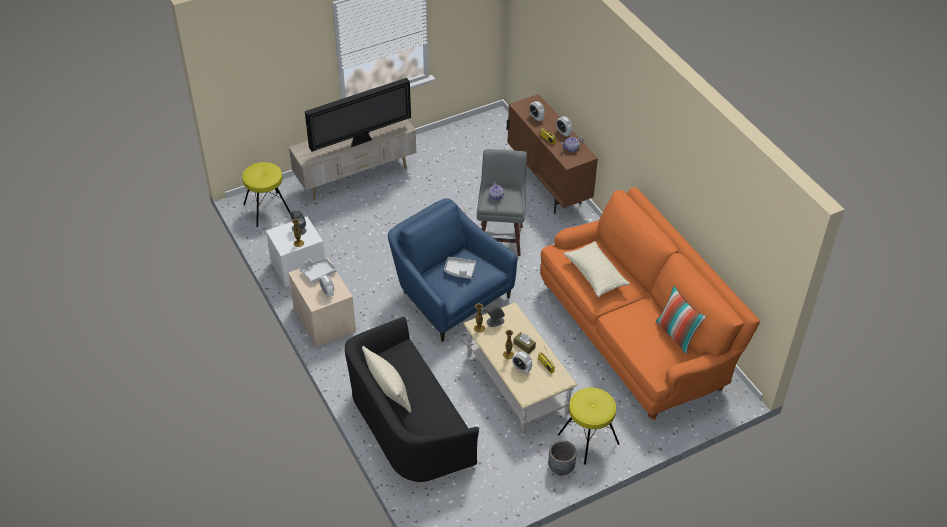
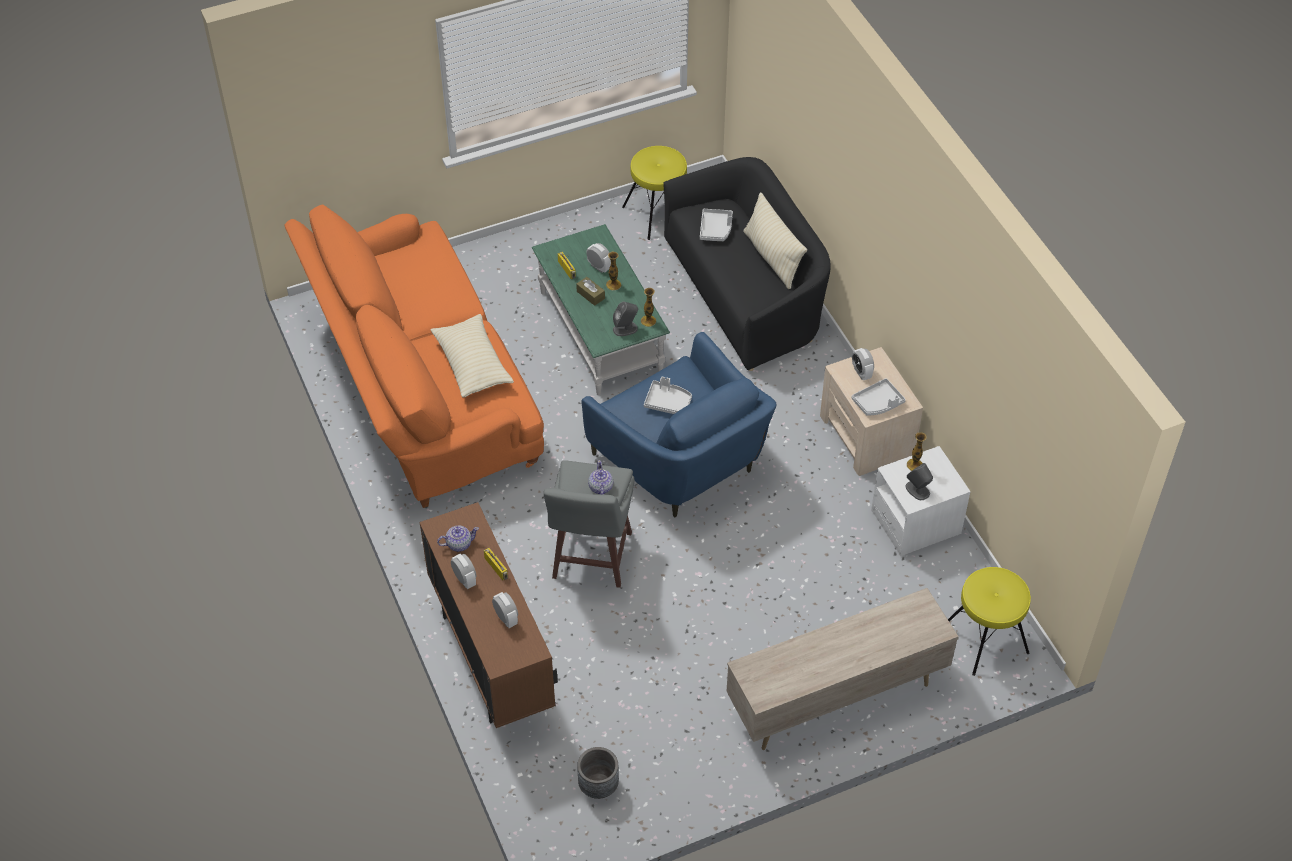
camera: 175 degrees left, 5 degrees up
(361, 141) = (826, 641): television -> none
(433, 412) = (716, 229): none -> grey tray
(517, 383) = (600, 332): beige coffee table -> green coffee table
(561, 467) = (563, 235): grey planter -> grey planter (598, 786)
(588, 439) = (523, 262): yellow stool -> yellow stool (658, 213)
(676, 334) = (386, 279): pillow -> none

